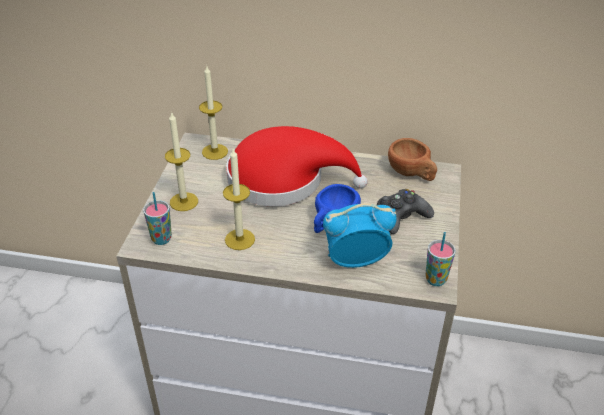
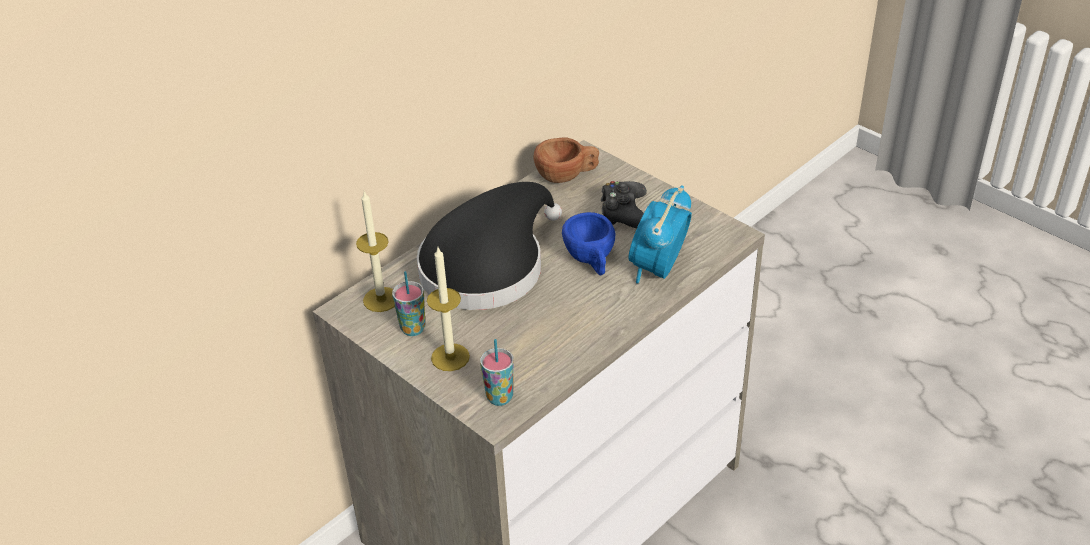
camera: 55 degrees left, 0 degrees up
(240, 239) = (556, 336): candle -> none
(284, 179) = (488, 266): red hat -> black hat
(435, 279) = (725, 231): cup -> cup (413, 329)

